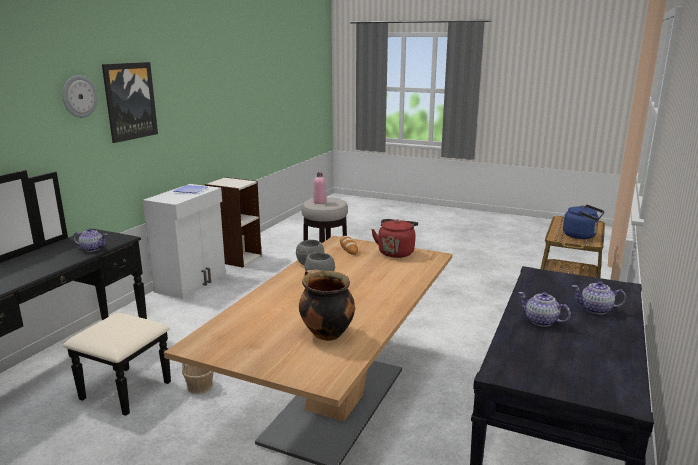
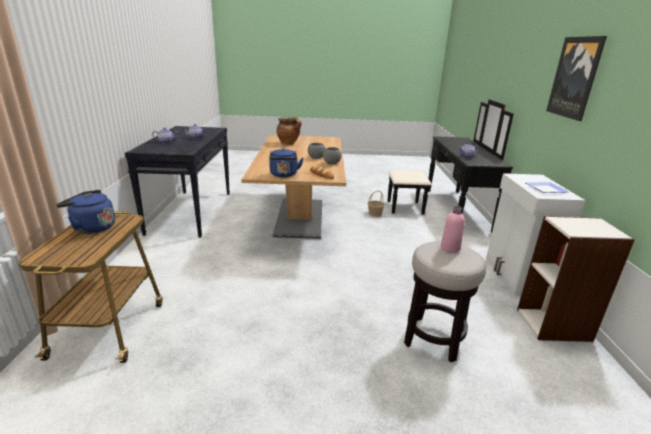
camera: 155 degrees right, 5 degrees up
(79, 96) = (546, 64): wall clock -> none
(396, 252) = (284, 175): red kettle -> blue kettle

